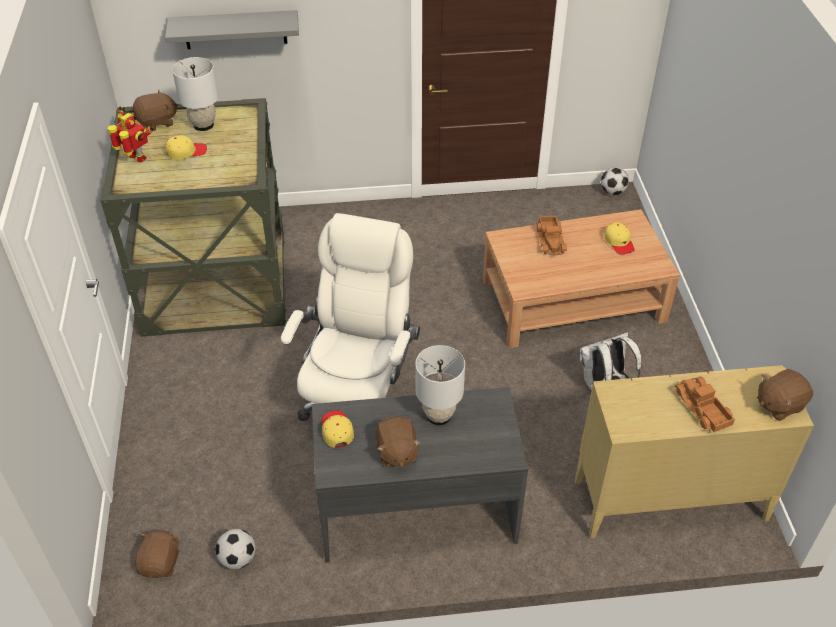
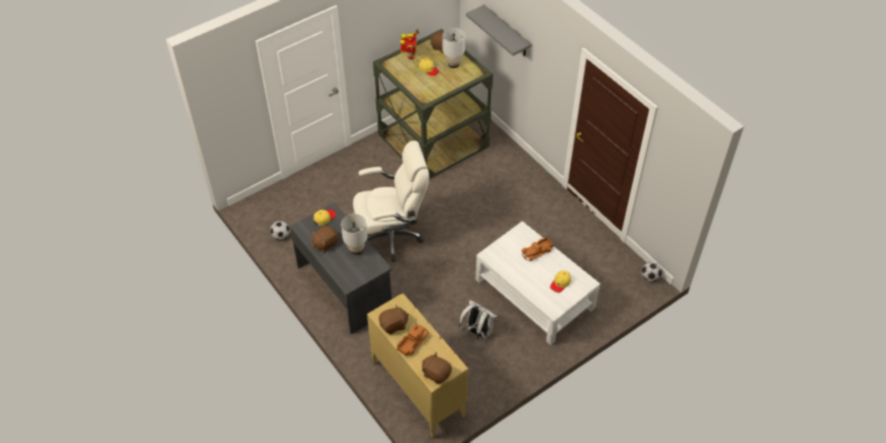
camera: 60 degrees right, 5 degrees up
(161, 563) = (264, 212): brown plush toy -> brown plush toy (394, 325)
(573, 300) = (535, 294): brown coffee table -> white coffee table

